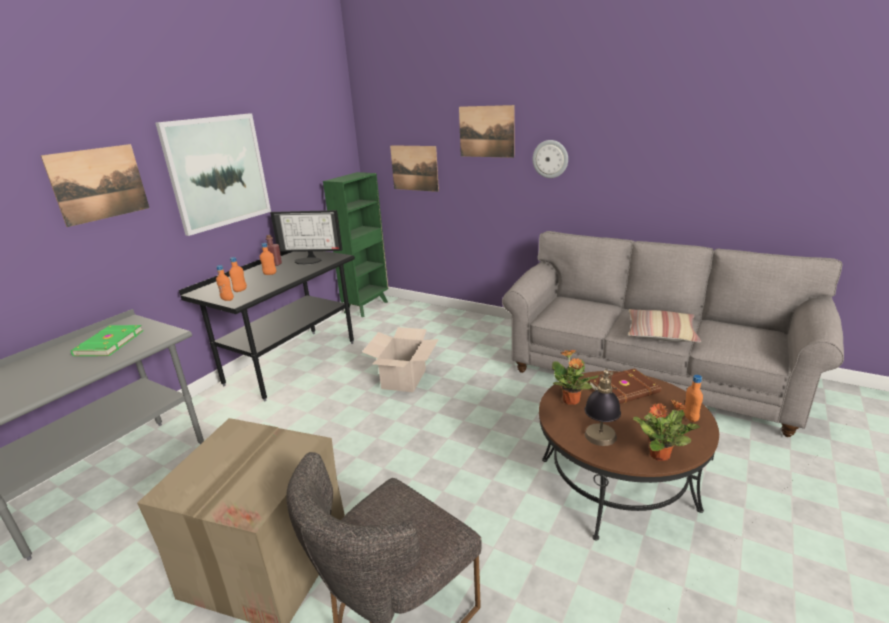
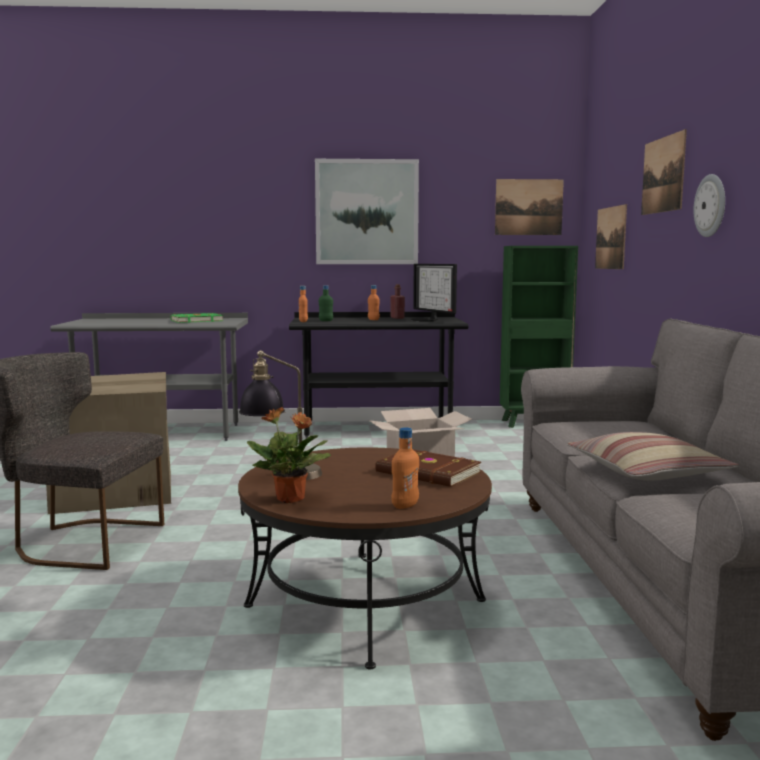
camera: 55 degrees right, 15 degrees down
(99, 184) = (253, 202): picture -> picture (528, 207)
(240, 290) = (326, 321): orange bottle -> green bottle
(571, 401) = (361, 457): potted plant -> none

